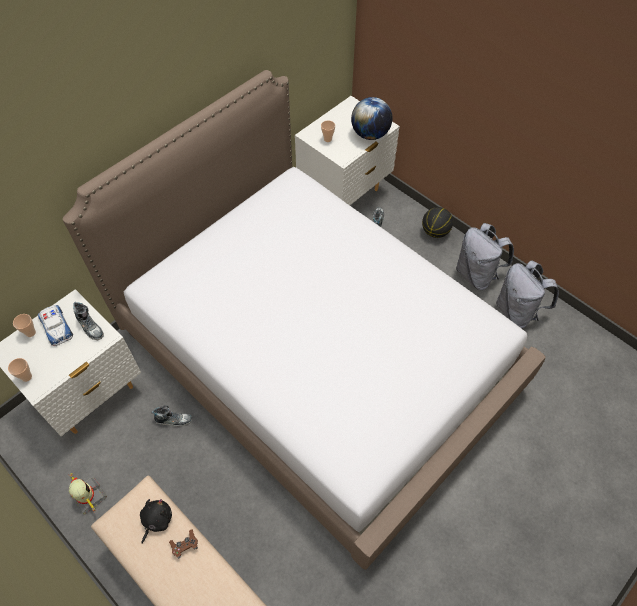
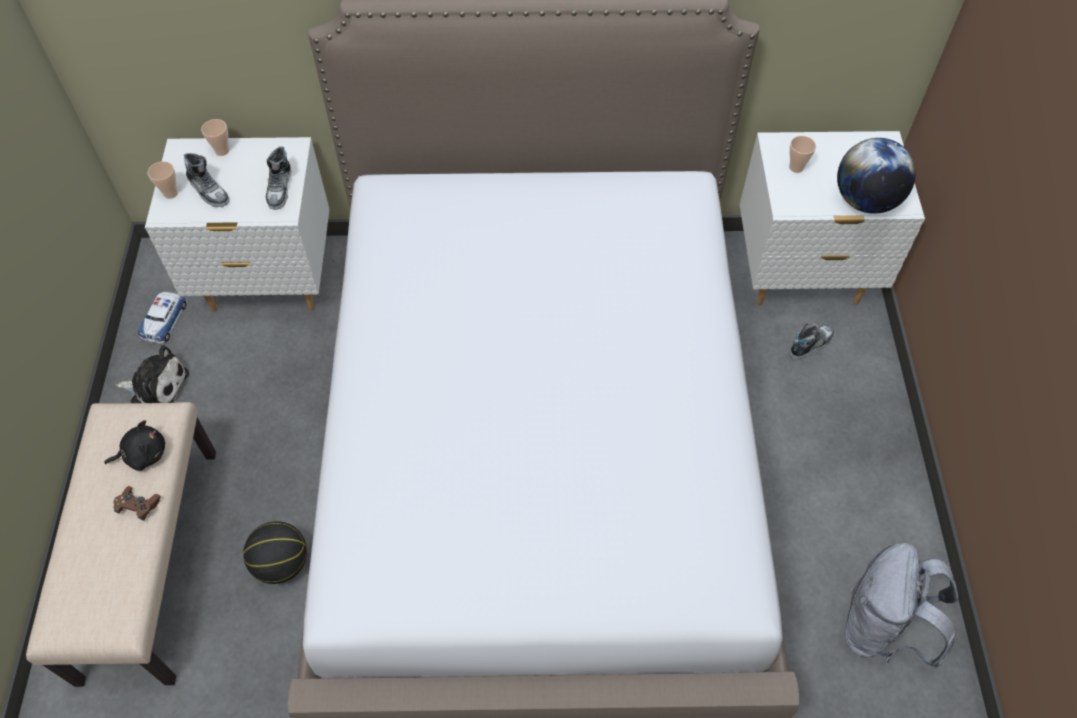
camera: 45 degrees right, 0 degrees up
(56, 327) = (250, 164): toy car -> toy car (164, 320)
(88, 497) = (157, 387): toy robot -> plush toy
(173, 420) = (314, 381): shoe -> shoe (208, 190)
(435, 232) = (880, 422): basketball -> basketball (282, 564)
(476, 275) = (876, 528): grey backpack -> none

